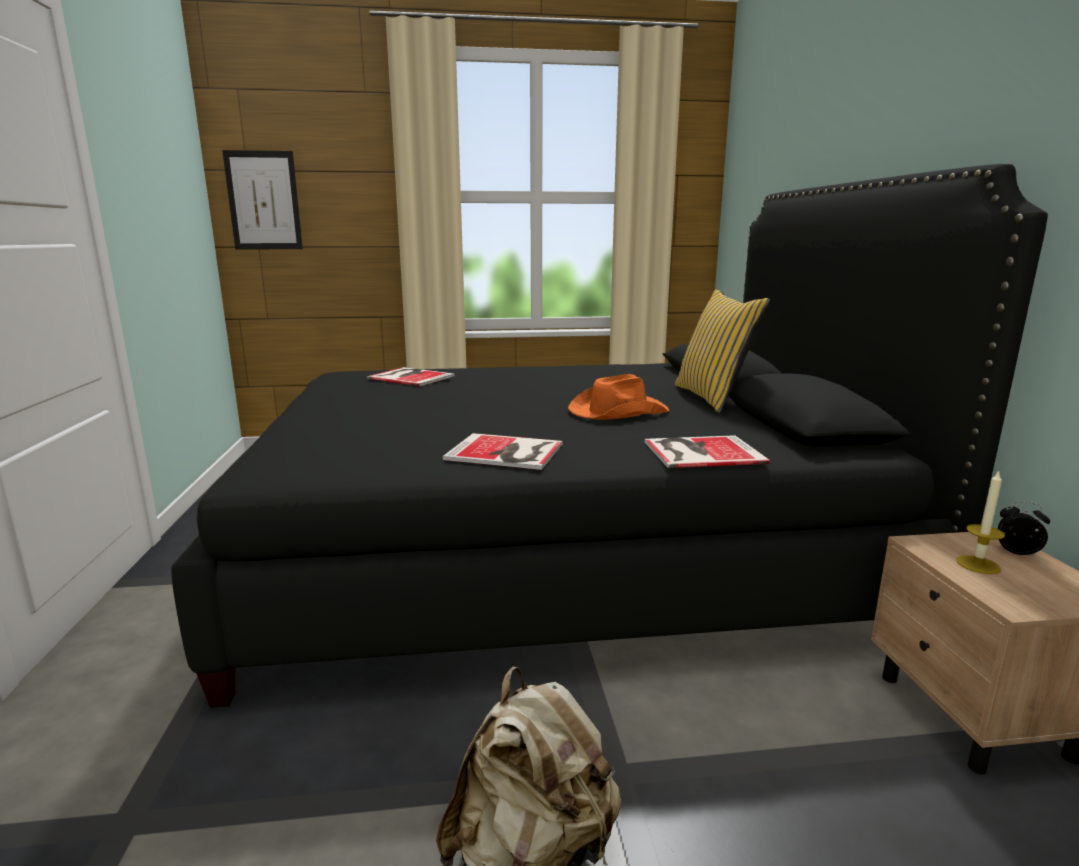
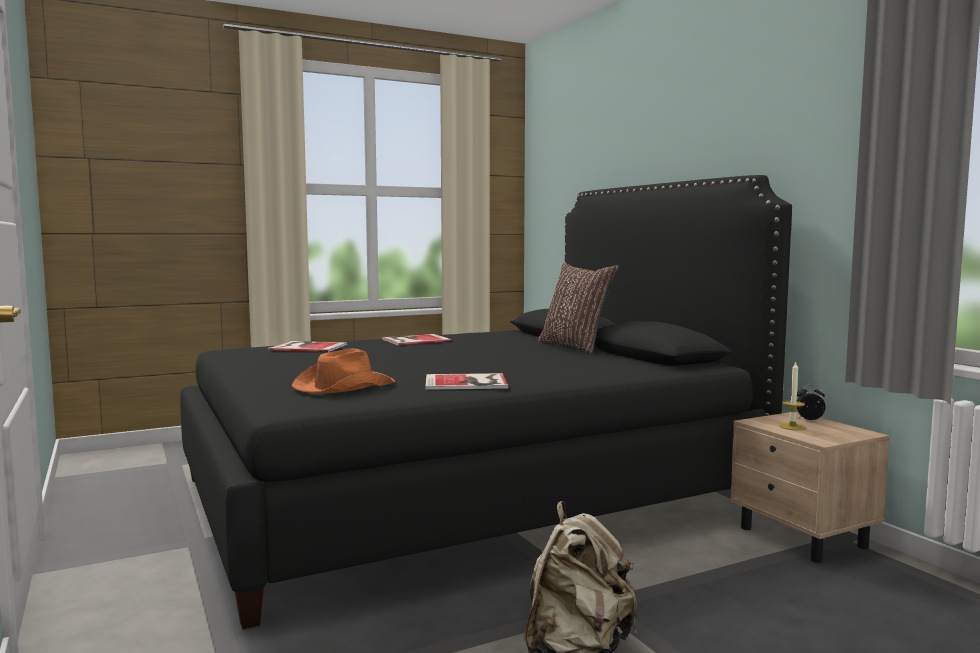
camera: 20 degrees left, 10 degrees down
(263, 201) = (101, 188): picture -> none
(617, 411) = (515, 357): orange hat -> orange hat (343, 386)
(699, 452) = (604, 372): book -> book (414, 340)
(713, 397) = (575, 346): yellow pillow -> brown pillow

